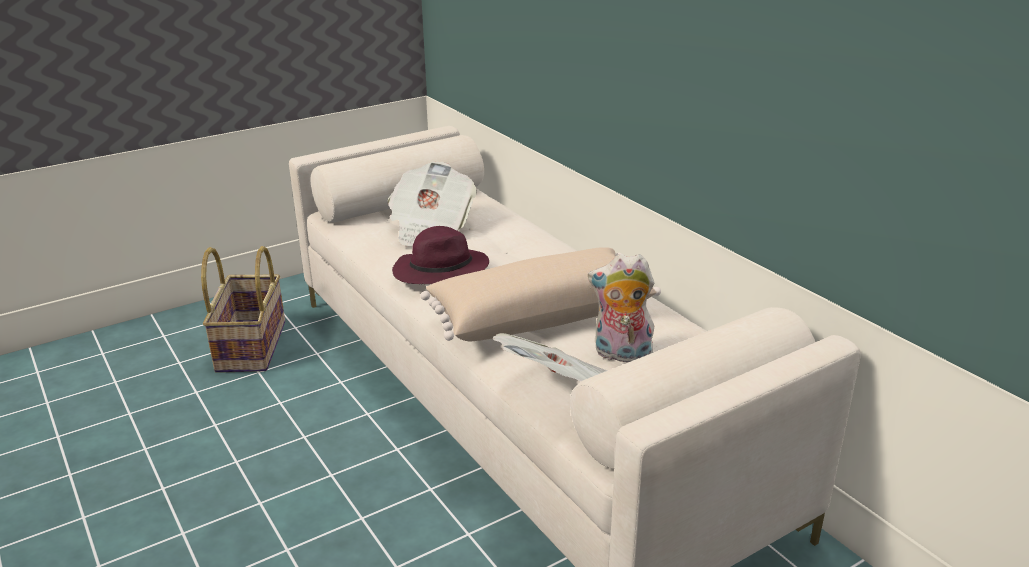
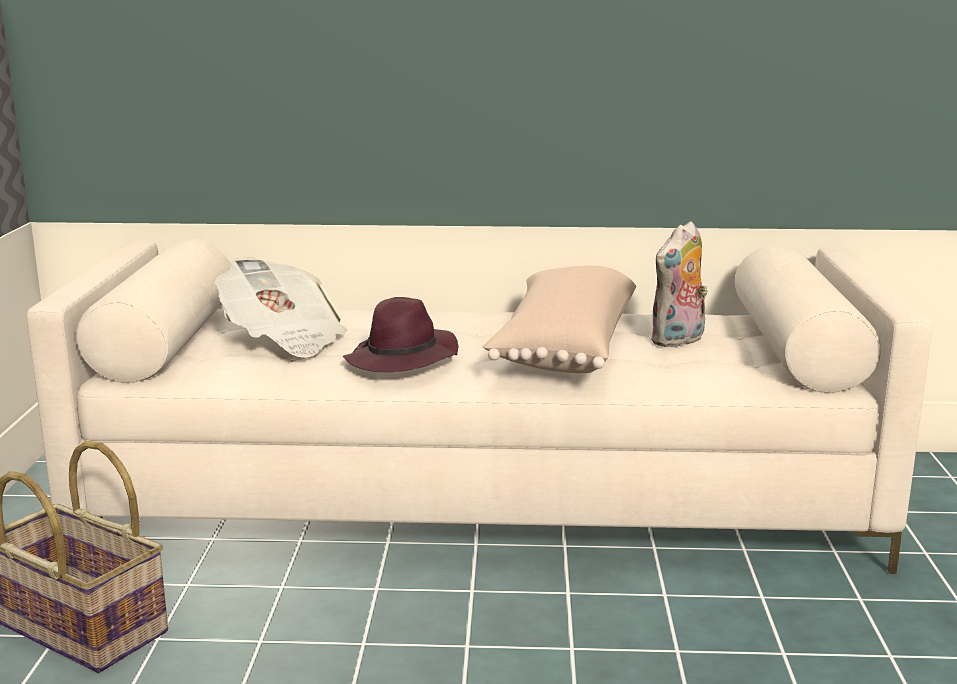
camera: 55 degrees left, 10 degrees down
(559, 389) = (710, 371): newspaper -> none

